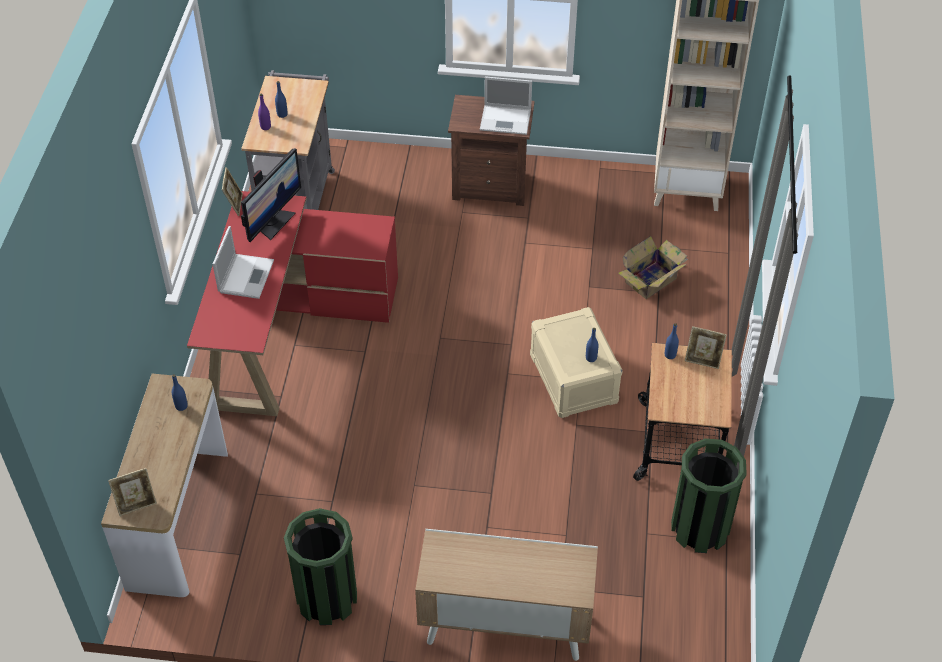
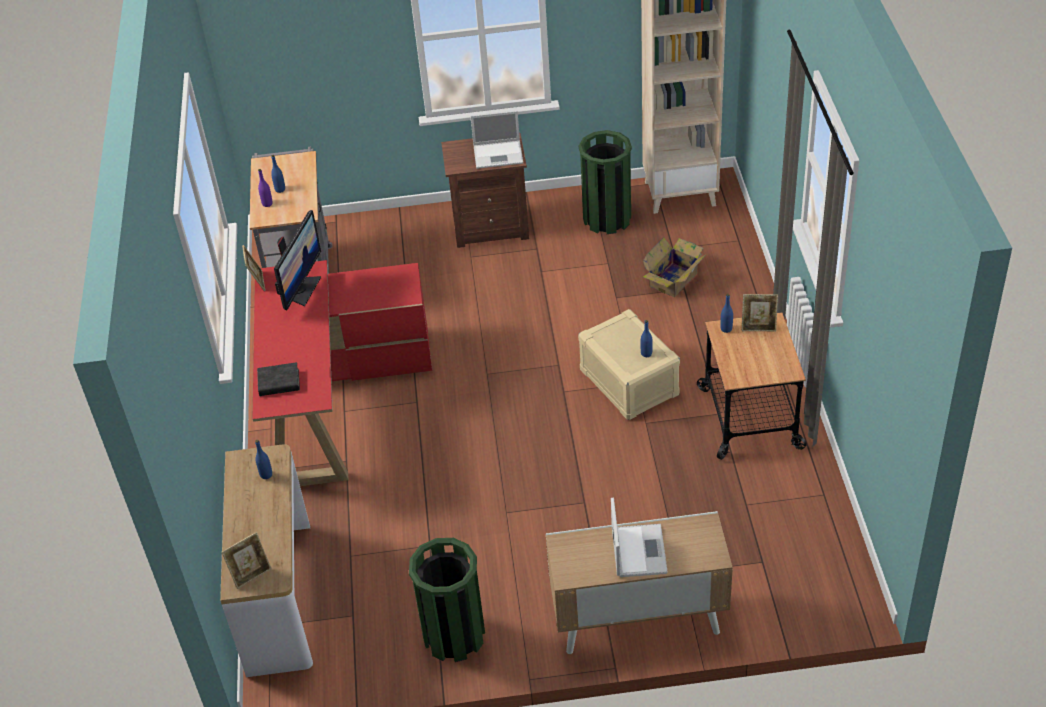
camera: 10 degrees left, 5 degrees down
(222, 314) = (279, 383): none -> black book
(246, 275) = (291, 343): laptop -> laptop (638, 550)
(700, 528) = (795, 488): green trash can -> green trash can (607, 218)

